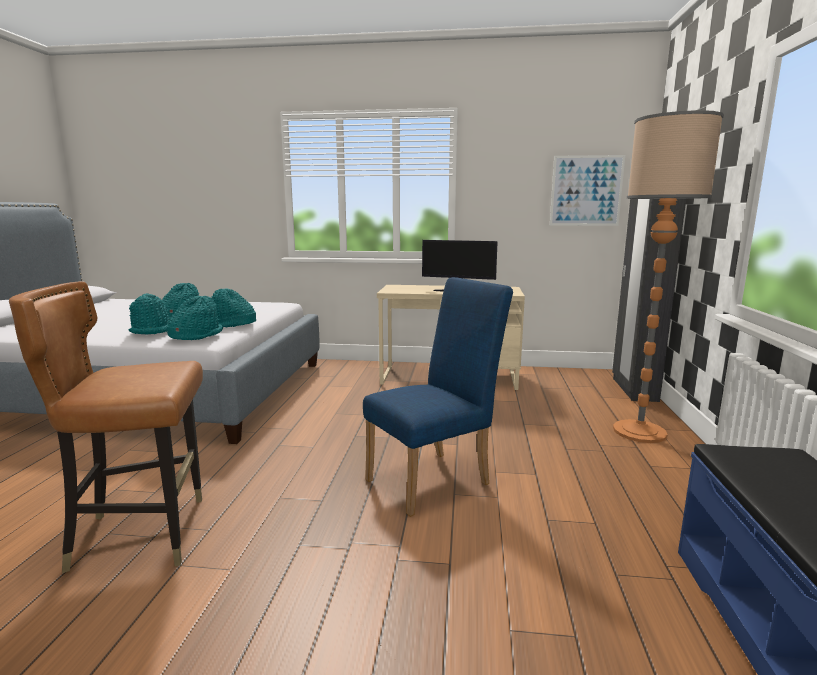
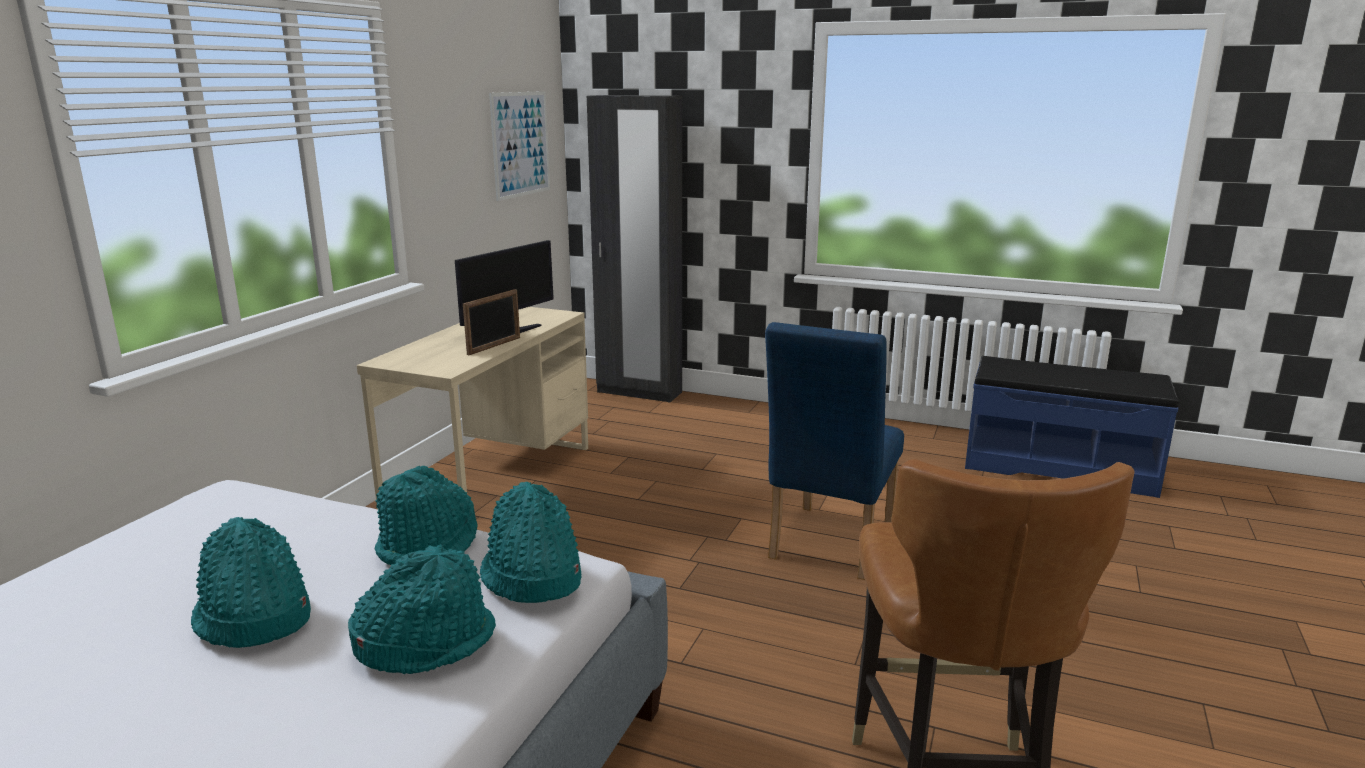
camera: 75 degrees left, 5 degrees up
(434, 292) = (494, 346): none -> picture frame
(435, 479) = (827, 546): blue chair -> blue chair turned 135 degrees counterclockwise
(639, 432) = (752, 421): floor lamp -> none

